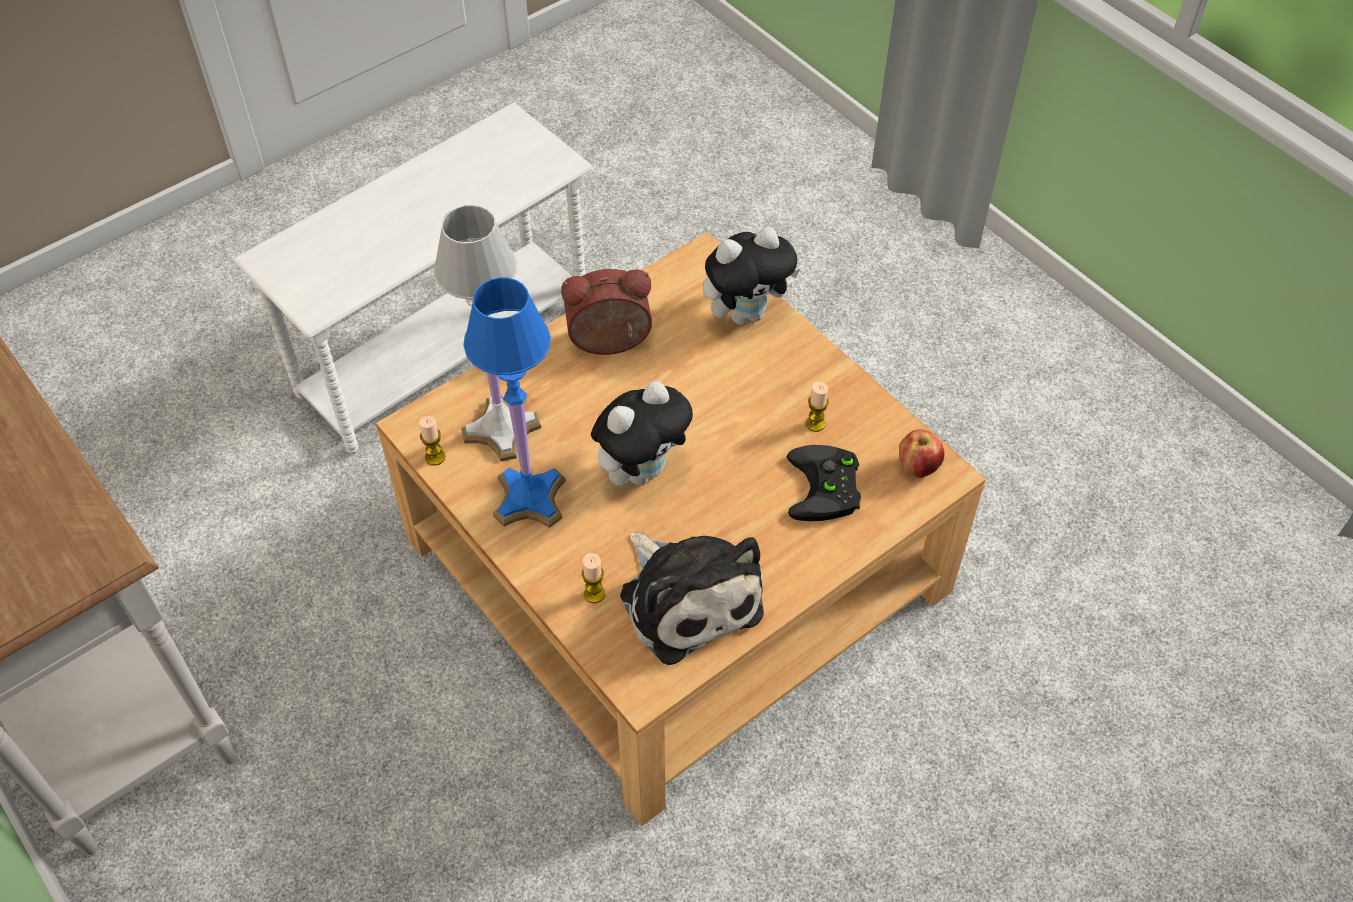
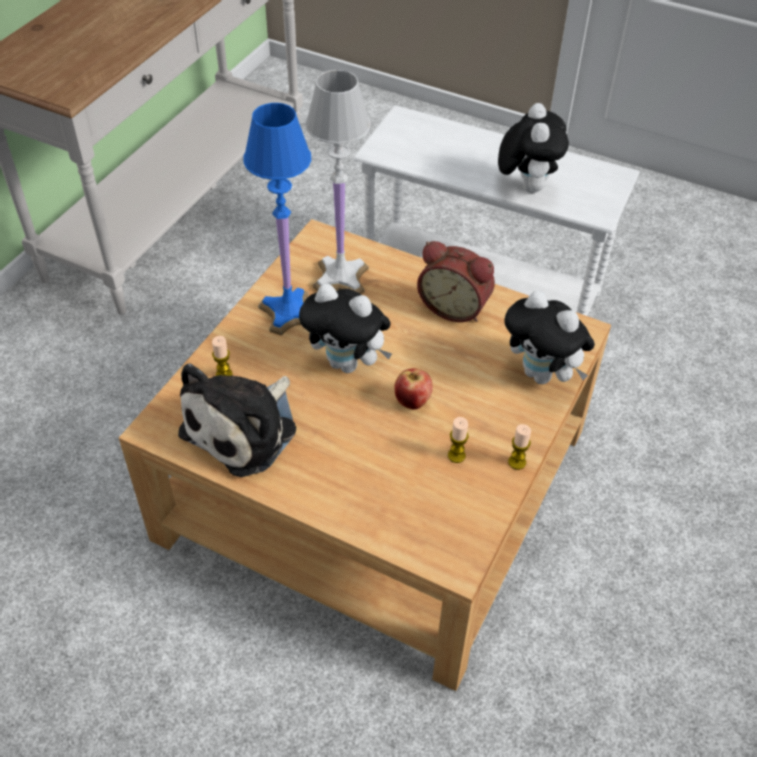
camera: 65 degrees right, 5 degrees down
(435, 457) = (298, 255): candle -> candle (517, 462)
(476, 201) = (526, 186): none -> plush toy
(609, 344) = (455, 306): alarm clock -> alarm clock turned 150 degrees clockwise
(826, 489) = (392, 484): black game controller -> none
(918, 467) = (453, 542): apple -> apple (412, 402)

